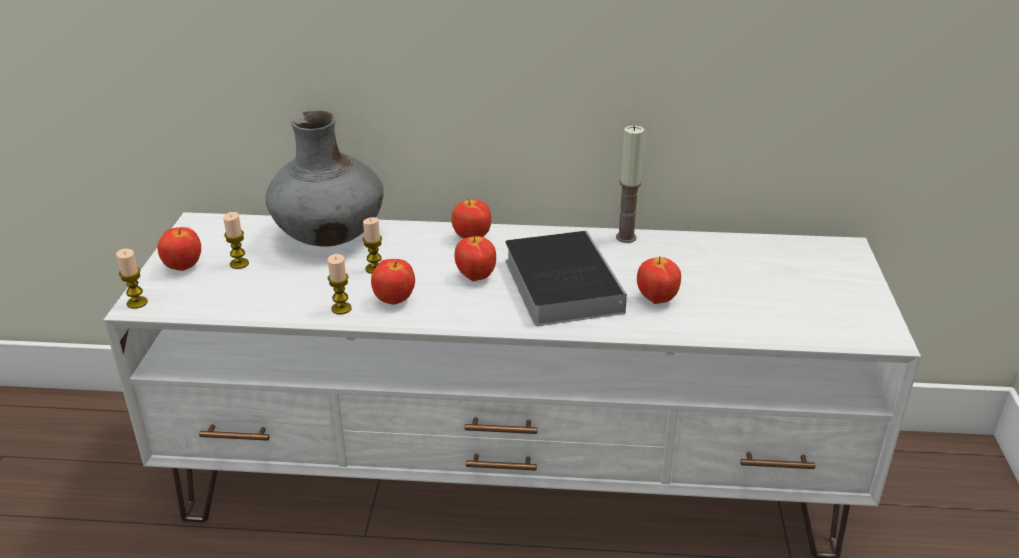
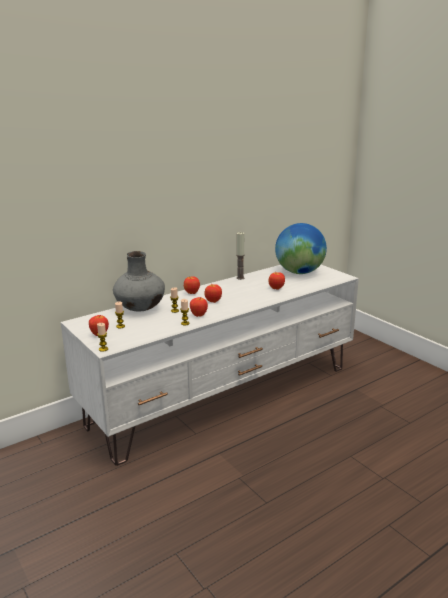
camera: 40 degrees left, 10 degrees down
(560, 283) = (242, 294): book -> none
(784, 275) = (299, 272): none -> globe

